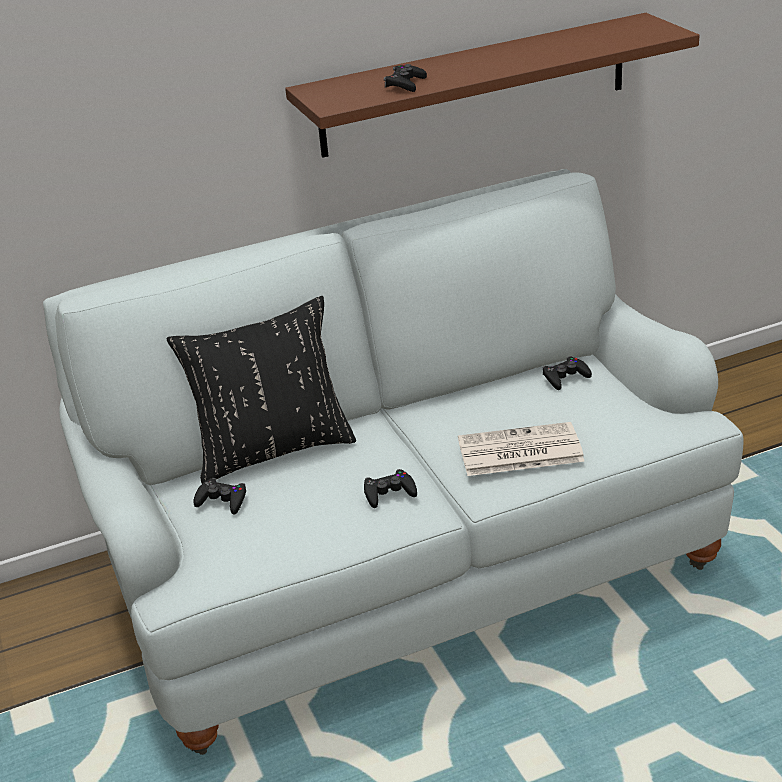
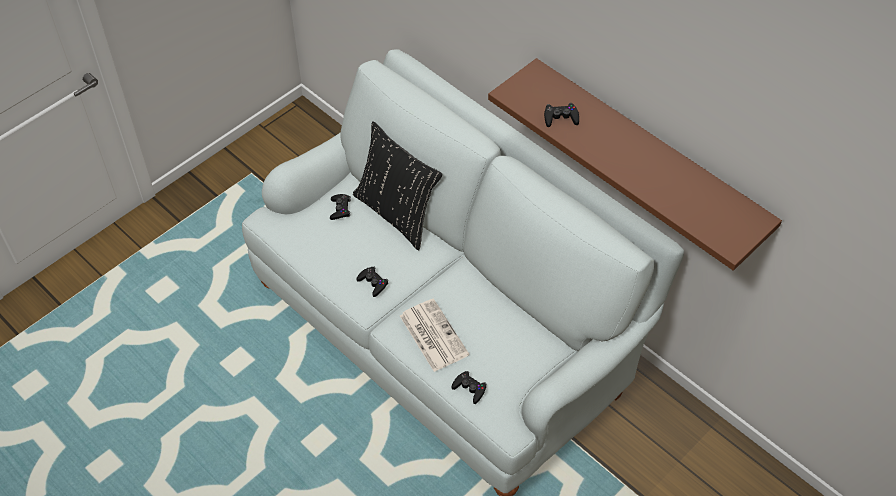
camera: 65 degrees right, 20 degrees up
(565, 377) = (527, 339): black game controller -> black game controller (469, 389)

